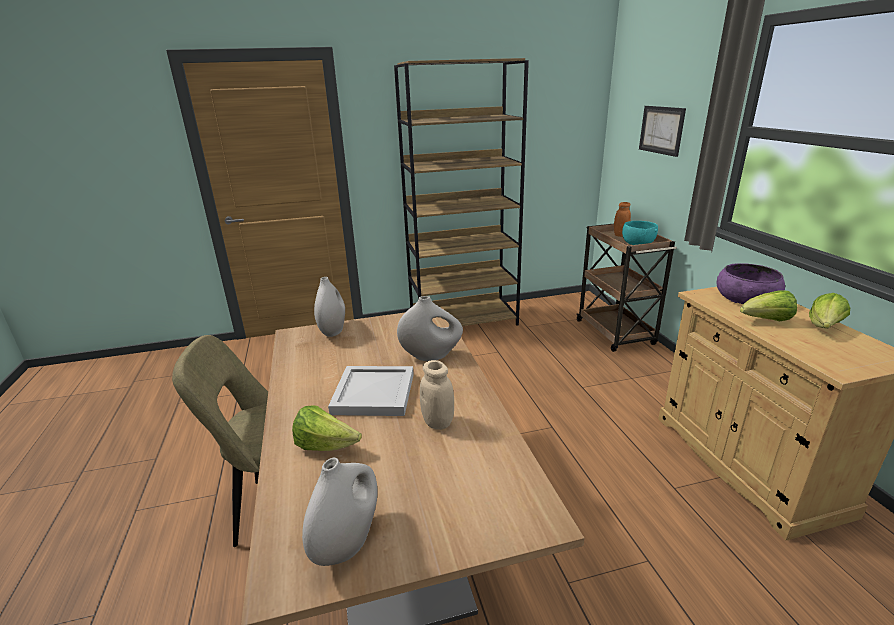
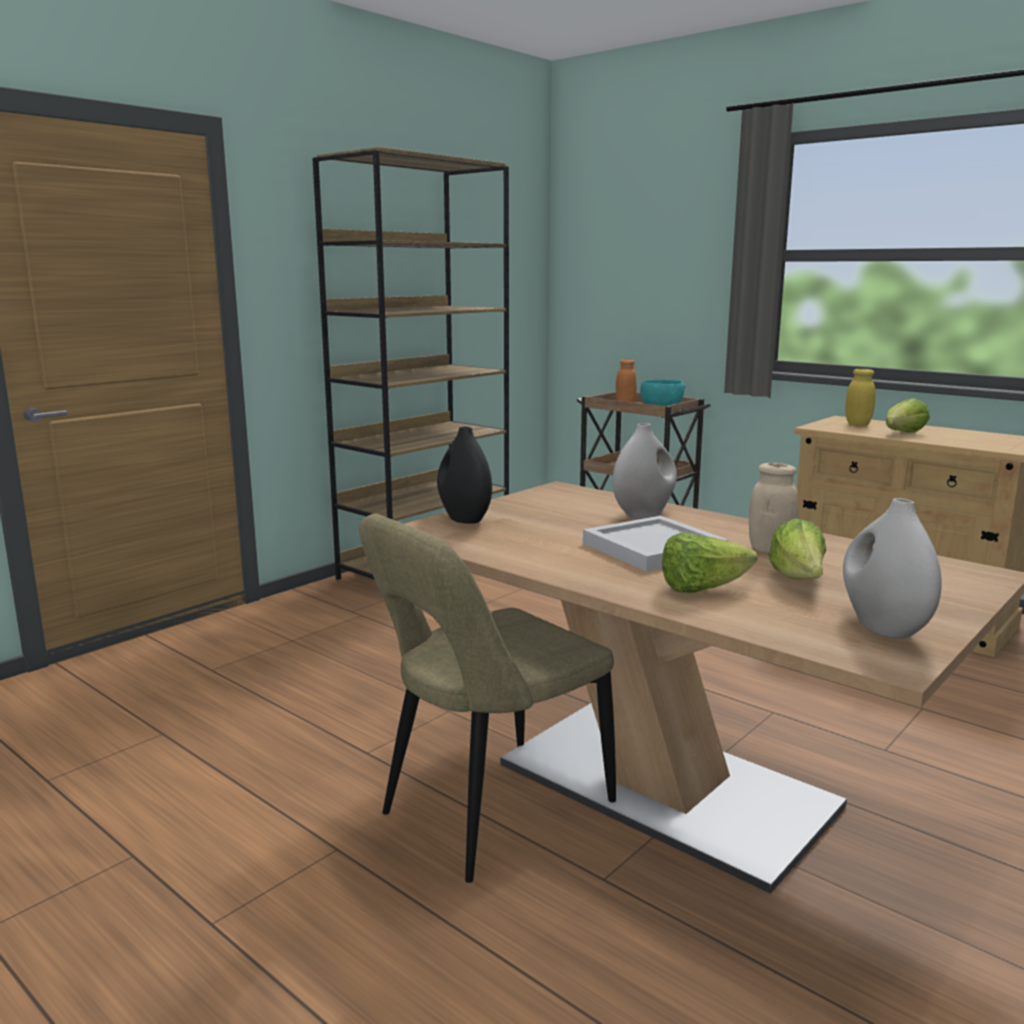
camera: 35 degrees left, 10 degrees down
(333, 331) = (464, 519): white vase -> black vase
(661, 130) = (652, 267): picture -> none
(746, 298) = (857, 424): purple bowl -> yellow jar
(823, 327) = (949, 431): lettuce -> lettuce (799, 580)

